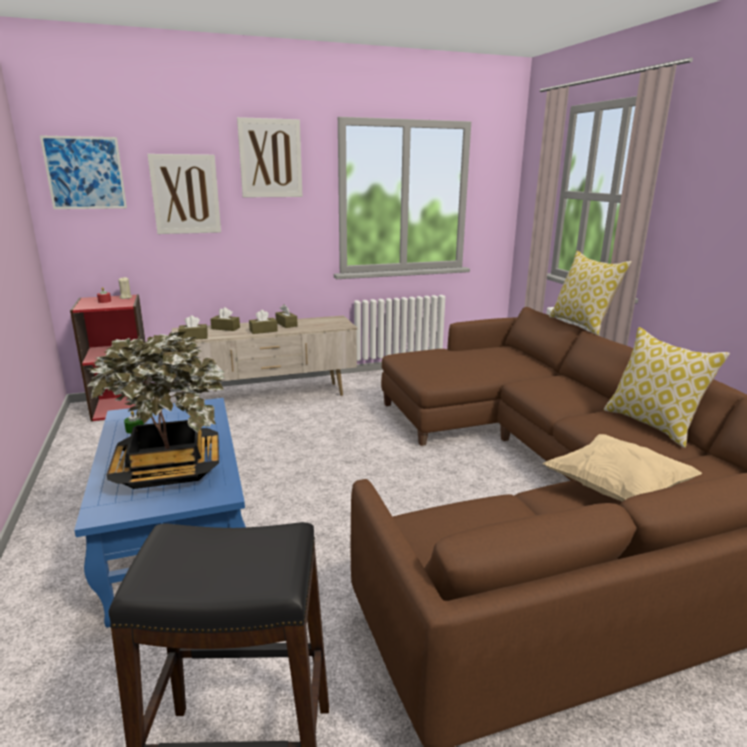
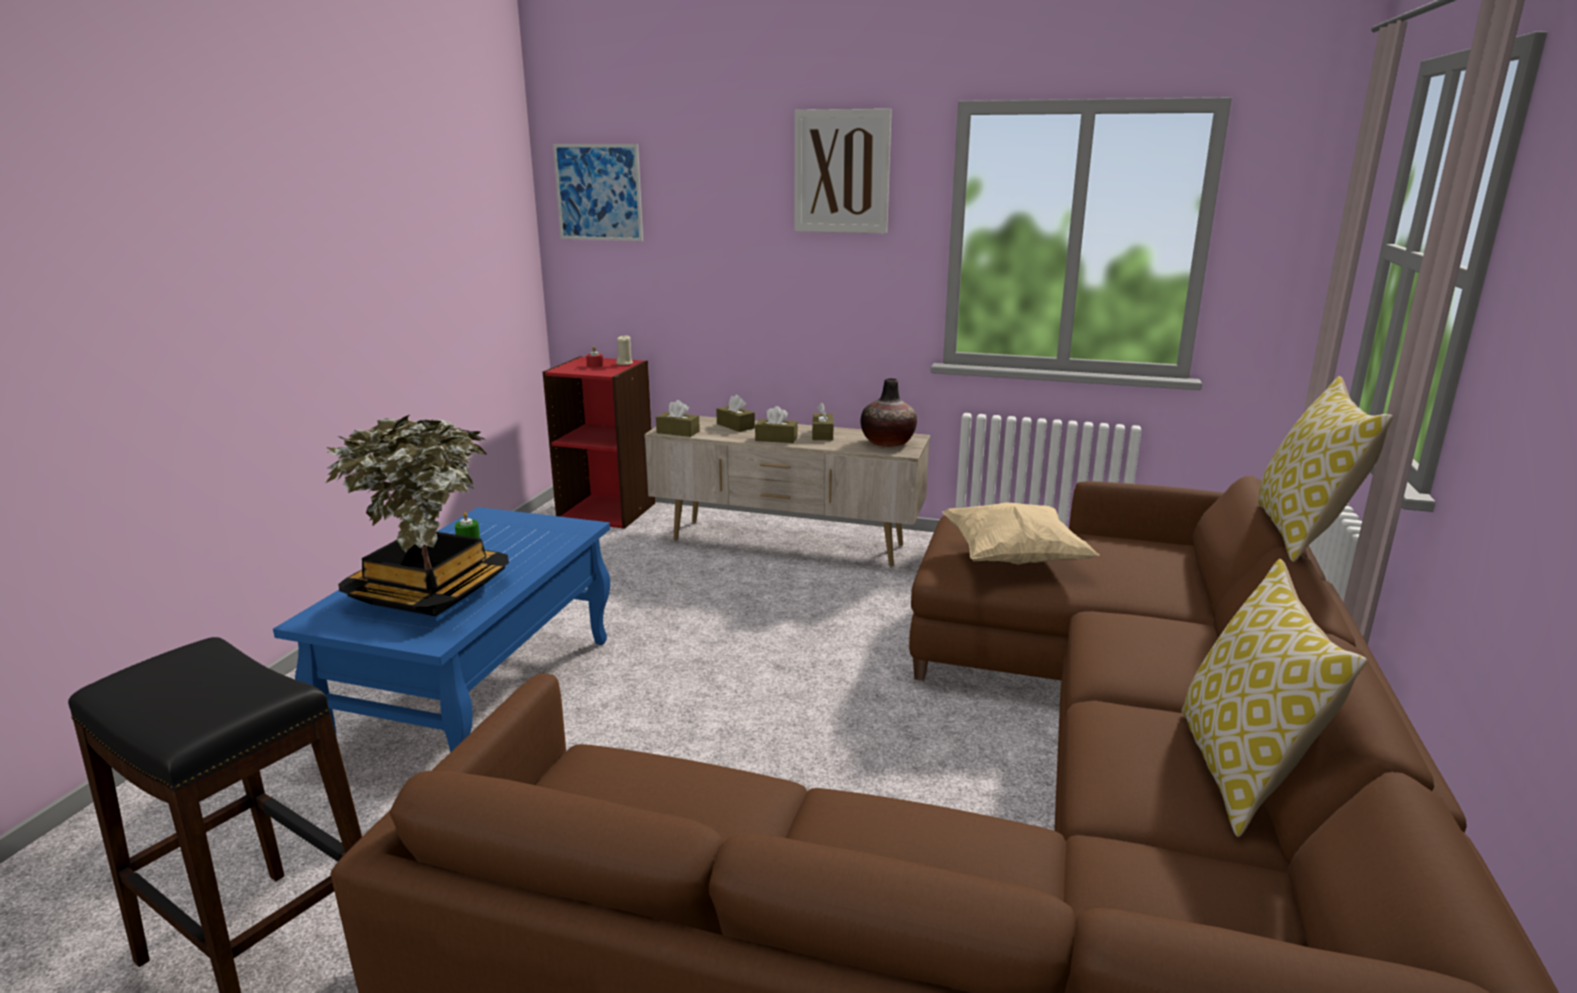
camera: 35 degrees right, 0 degrees up
(185, 194) = (717, 224): picture -> none
(329, 322) = (888, 442): none -> vase
(616, 490) = (954, 848): beige pillow -> beige pillow (1013, 559)

